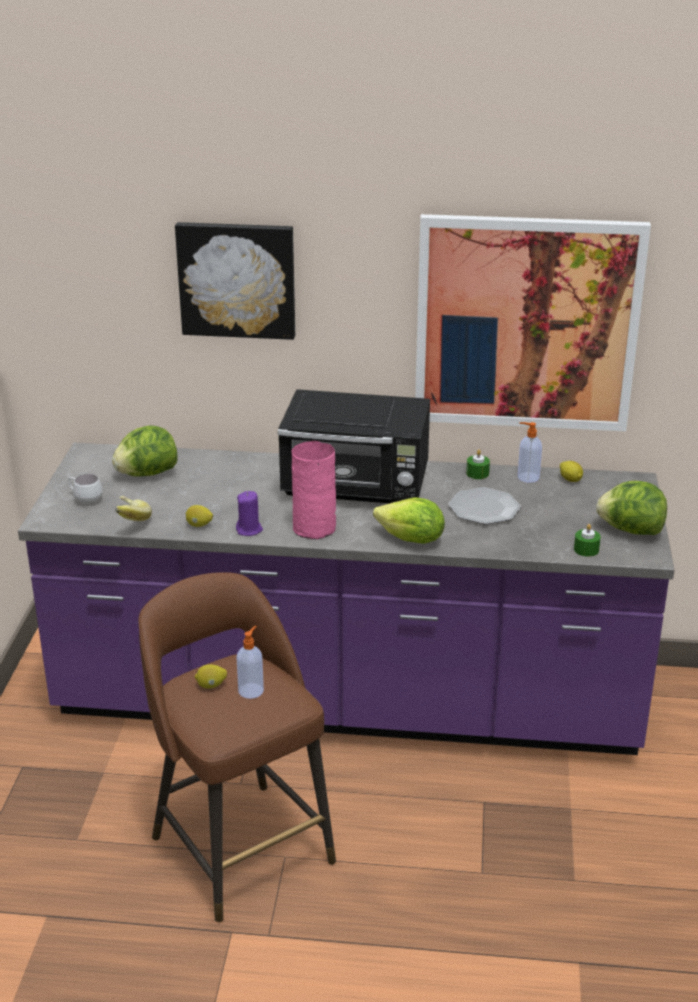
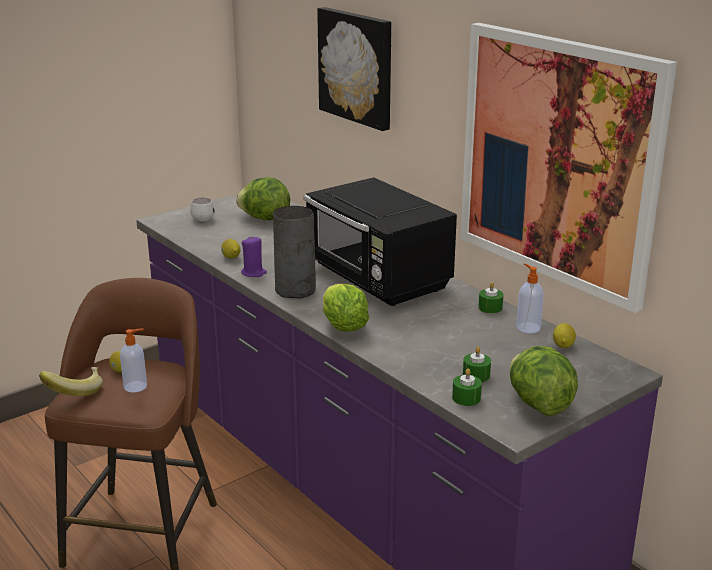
camera: 45 degrees right, 5 degrees down
(128, 521) = (198, 238): banana -> banana (75, 391)
(315, 528) = (295, 290): pink vase -> grey vase
(484, 508) = (444, 332): plate -> none
(562, 530) = (476, 375): none -> green candle

